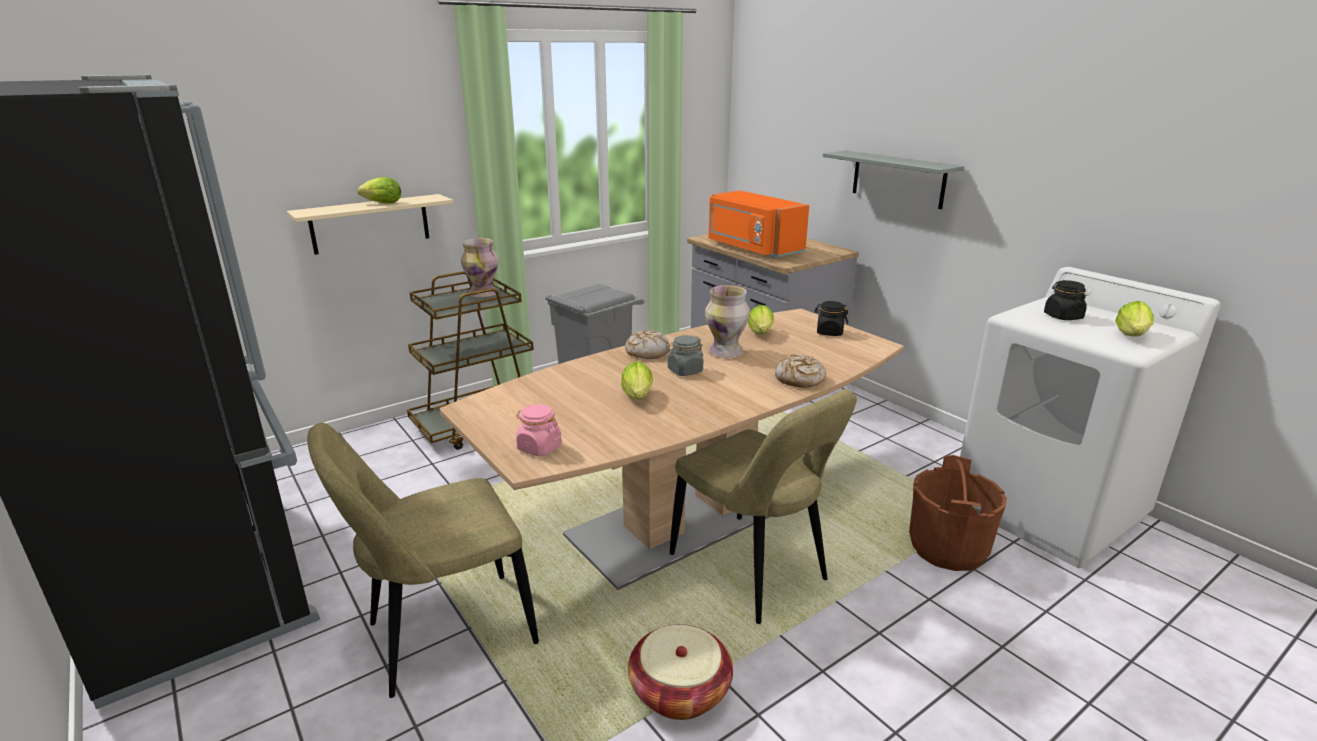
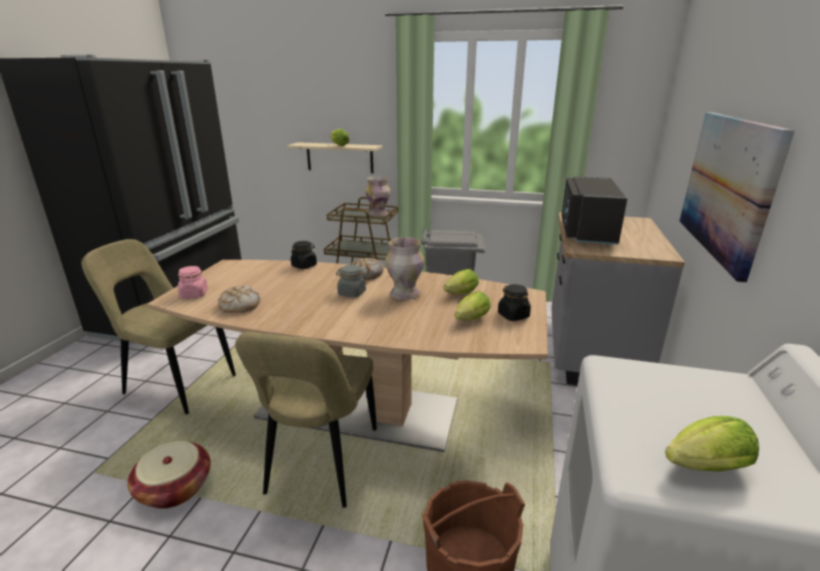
camera: 50 degrees right, 0 degrees up
(638, 398) = (289, 295): lettuce -> lettuce (470, 320)
(752, 248) = (585, 231): orange microwave -> black microwave
(799, 379) = (394, 332): bread -> bread (239, 306)
(898, 179) = (727, 186): grey shelf -> picture
(1062, 316) = (678, 397): black jar -> black jar (304, 266)

